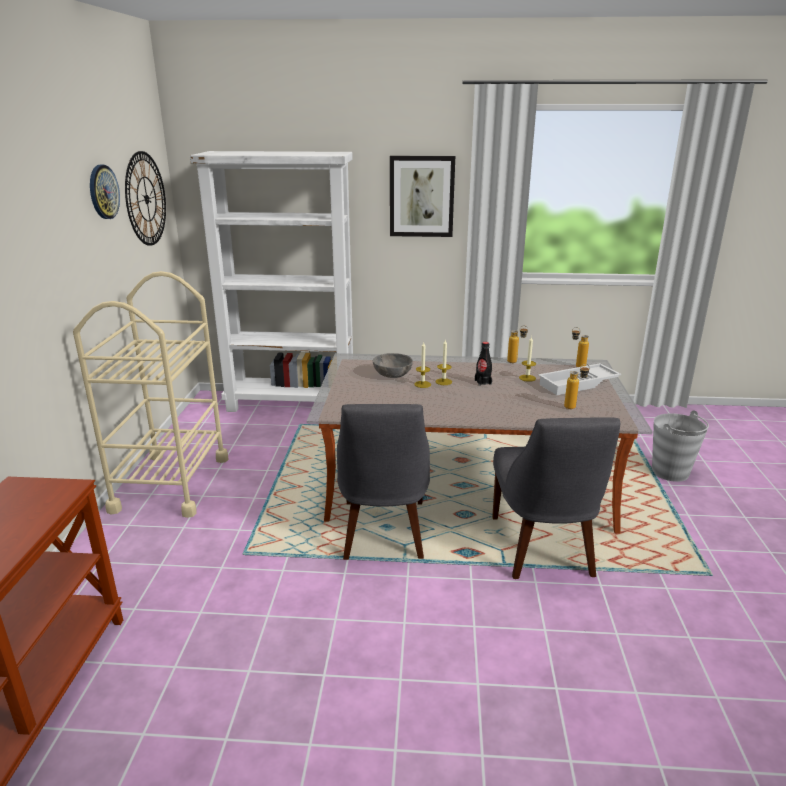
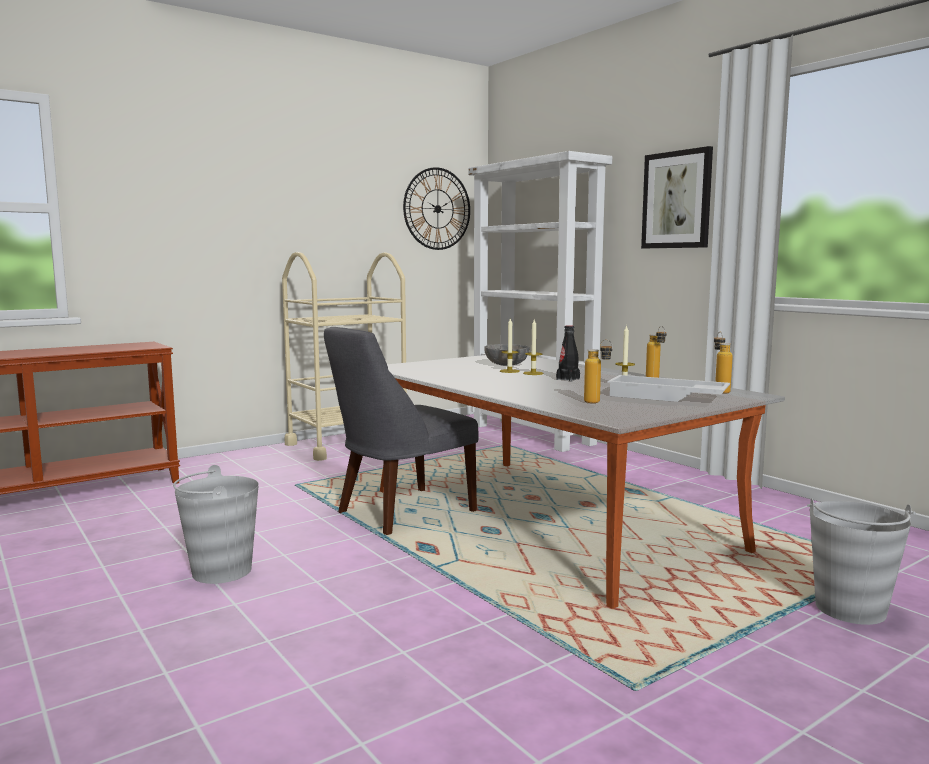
camera: 50 degrees right, 15 degrees down
(103, 192) = (372, 189): wall clock -> none
(404, 669) = (221, 571): none -> grey bucket
(543, 549) = (498, 578): grey chair -> none

